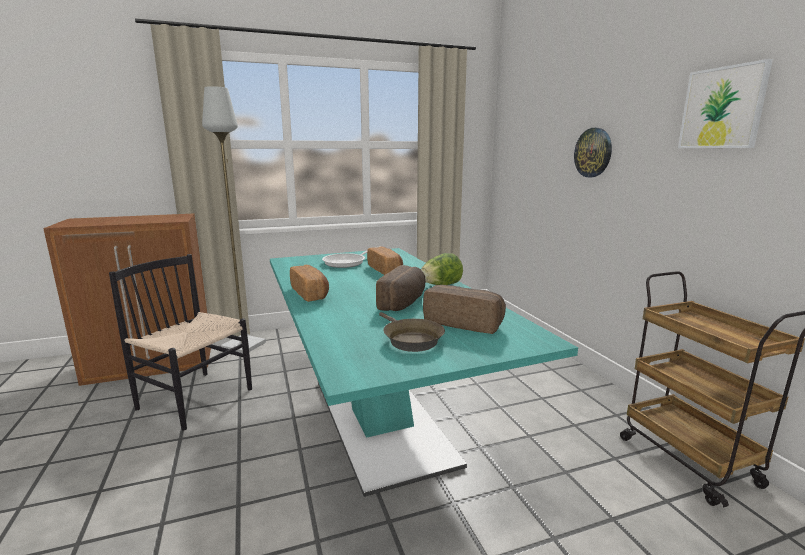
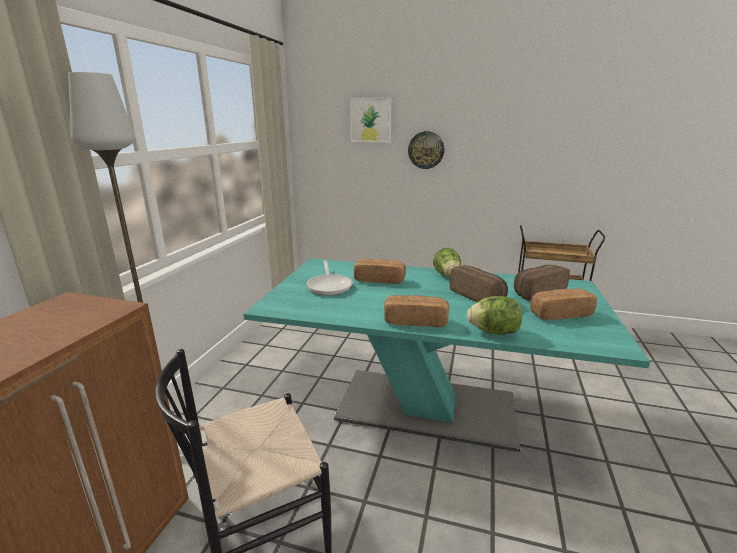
camera: 55 degrees left, 5 degrees up
(320, 319) = (494, 332): none -> lettuce
(410, 339) = (560, 314): brown frying pan -> bread
(722, 108) = (529, 125): picture -> picture (370, 120)

